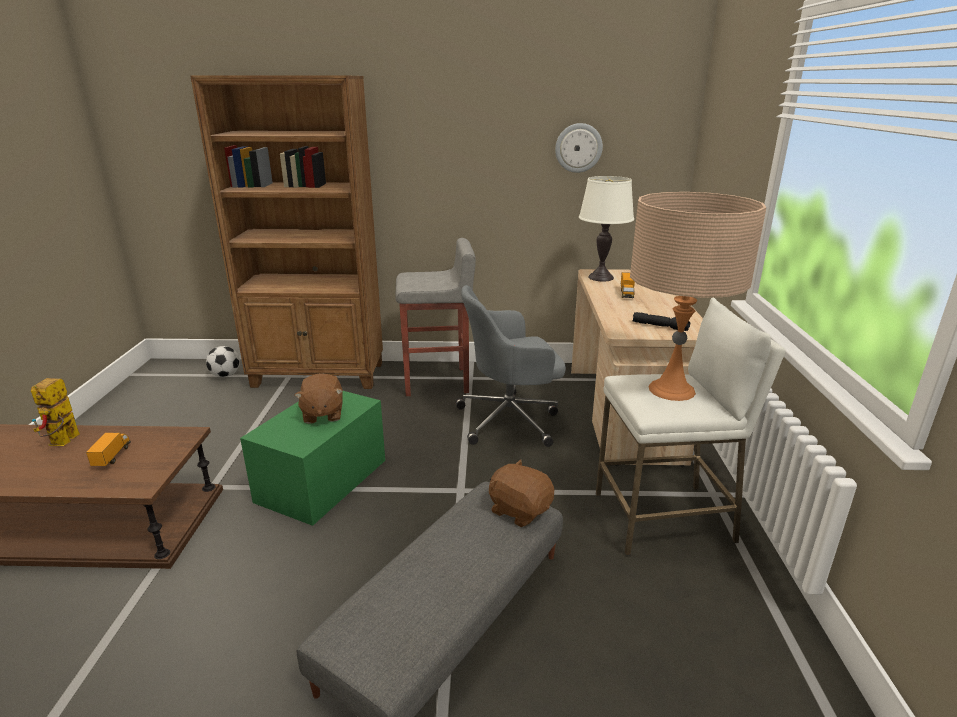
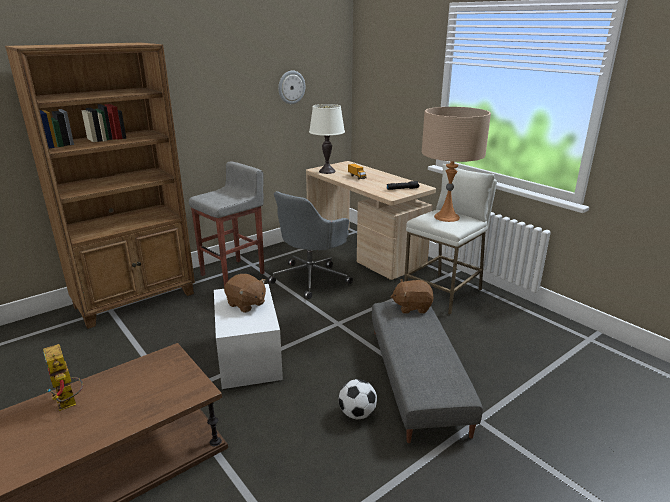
camera: 40 degrees left, 0 degrees up
(112, 457) = (138, 390): toy truck -> none
(225, 375) = (46, 329): football -> football (357, 413)
(322, 480) = (248, 356): green storage box -> white storage box

